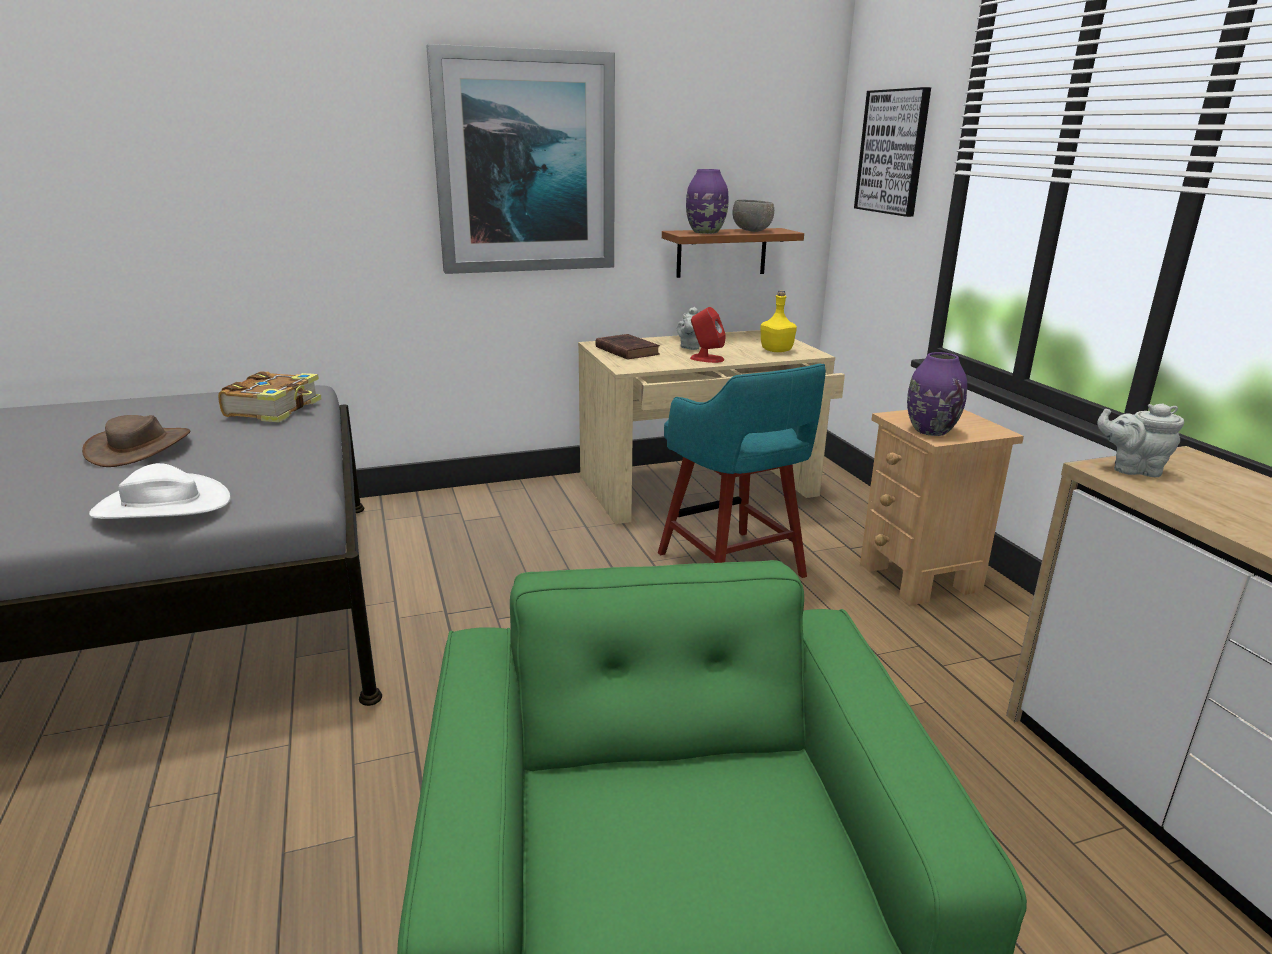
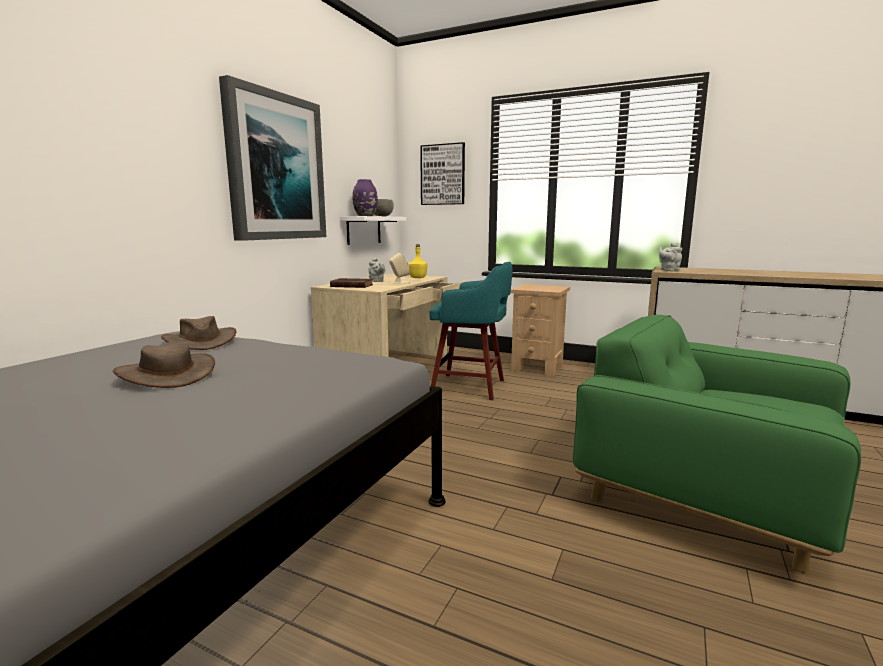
camera: 45 degrees left, 10 degrees down
(161, 506) = (321, 382): white hat -> none
(275, 409) = (200, 341): book -> brown hat
(706, 358) = (399, 283): red speaker -> beige speaker
(721, 252) = (363, 230): brown shelf -> white shelf
(930, 430) = (544, 289): purple vase -> none

